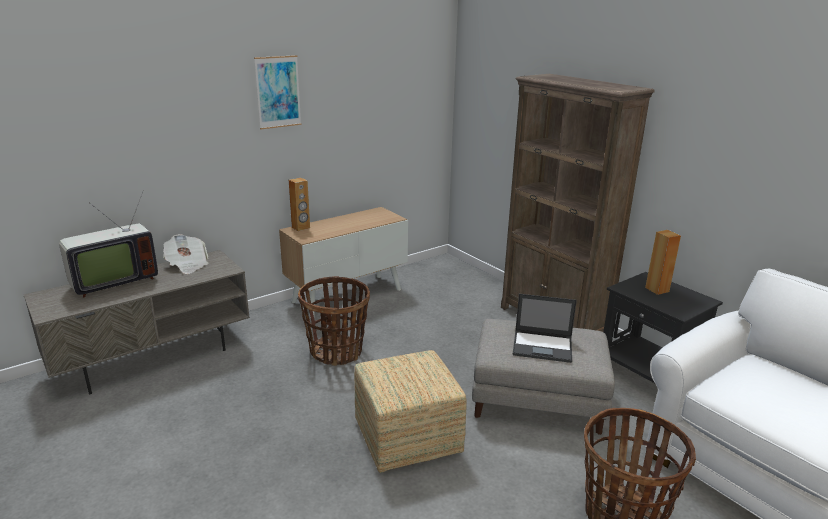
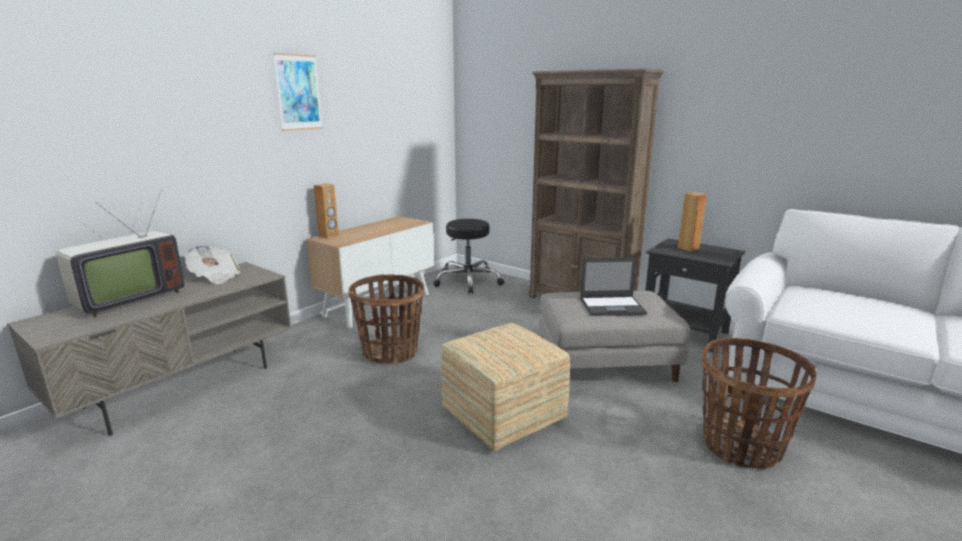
camera: 15 degrees left, 5 degrees down
(447, 278) = (468, 281): none -> black stool

